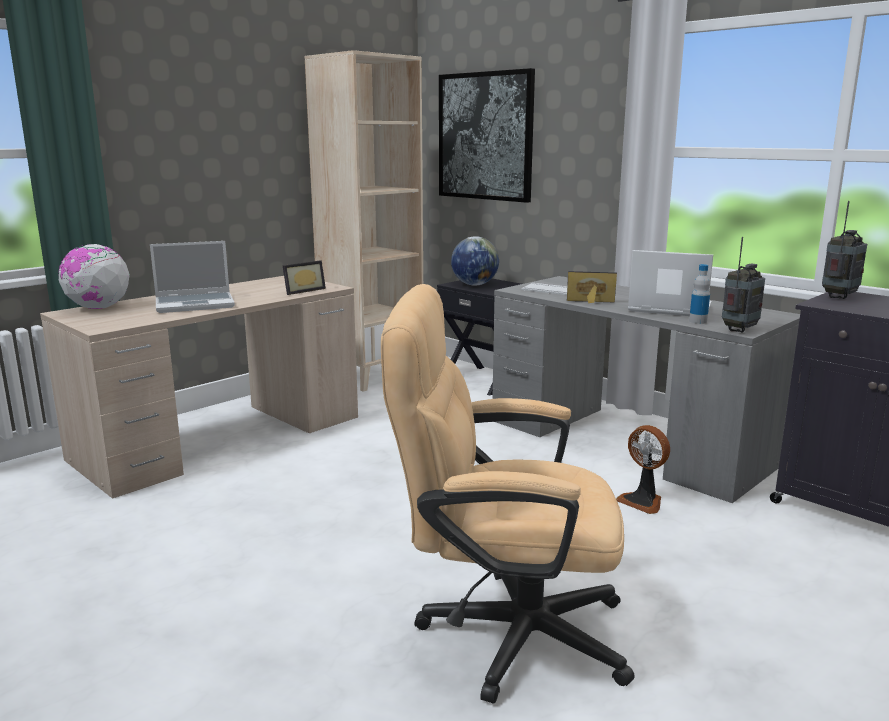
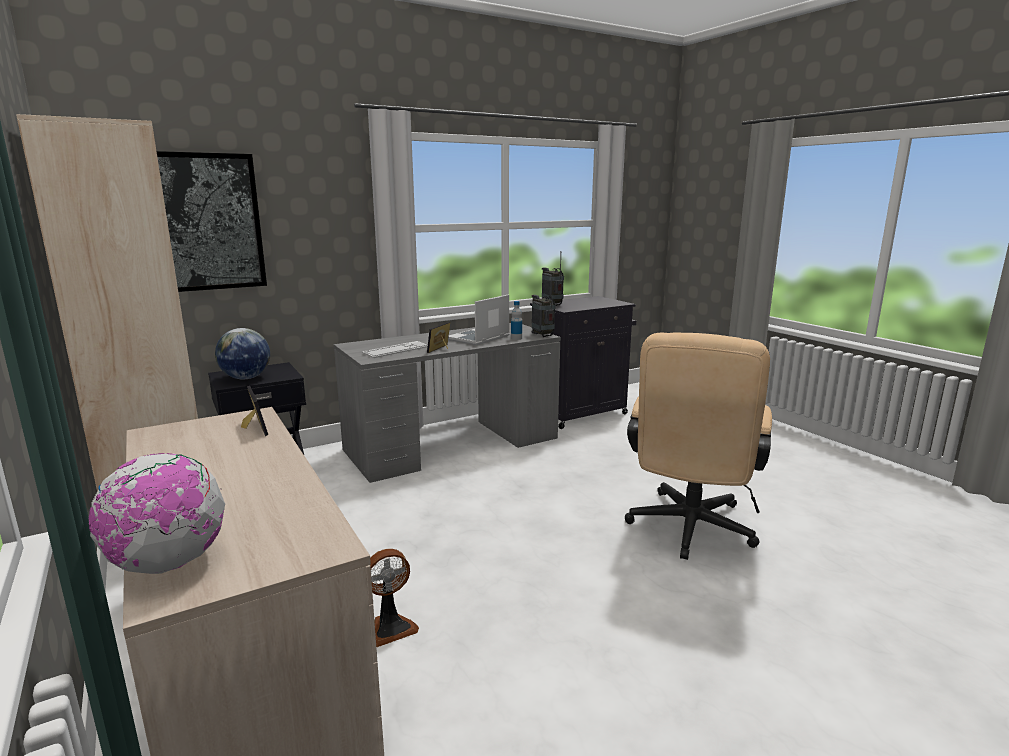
camera: 75 degrees left, 0 degrees up
(196, 304) = (248, 486): laptop -> none
(643, 501) = (544, 459): fan -> fan (391, 627)

